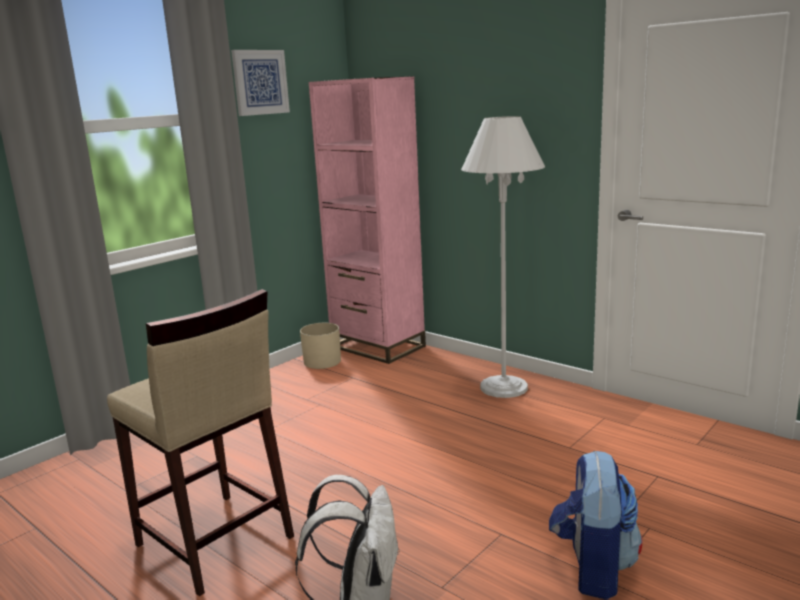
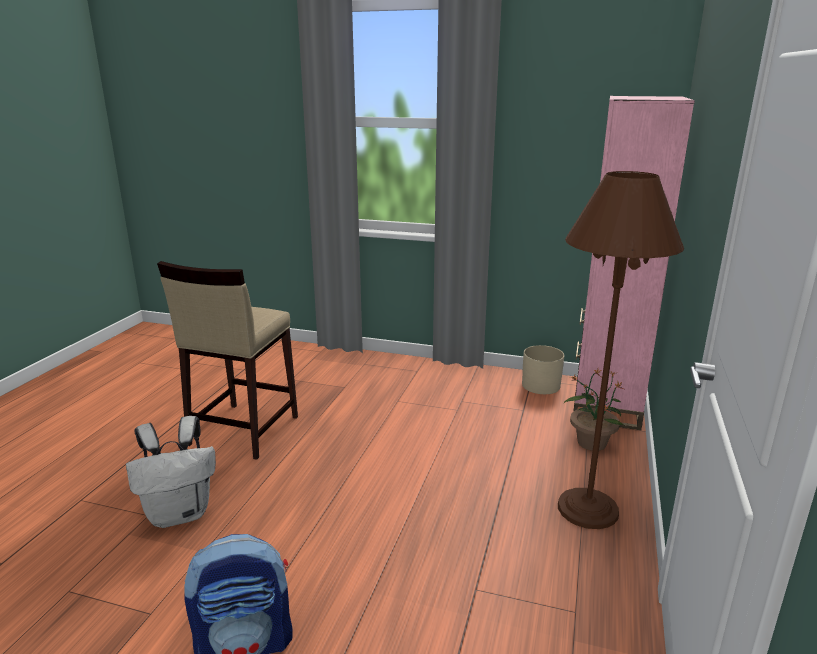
camera: 65 degrees right, 5 degrees up
(260, 82) = (549, 93): picture -> none
(425, 365) = (591, 442): none -> potted plant
(503, 387) = (587, 509): white floor lamp -> brown floor lamp

